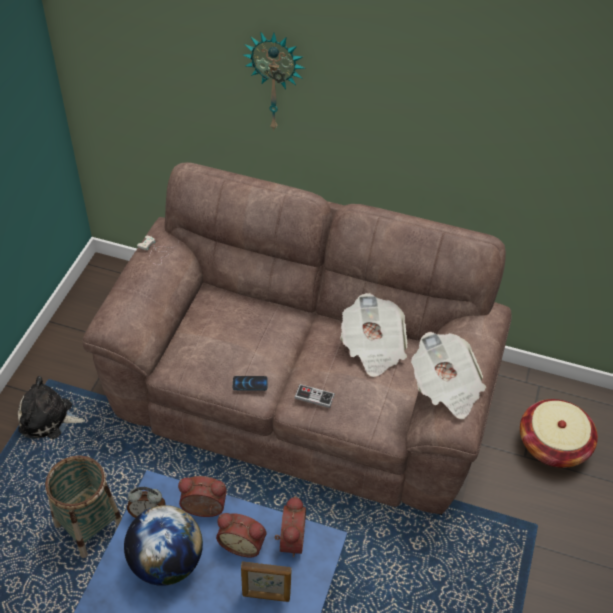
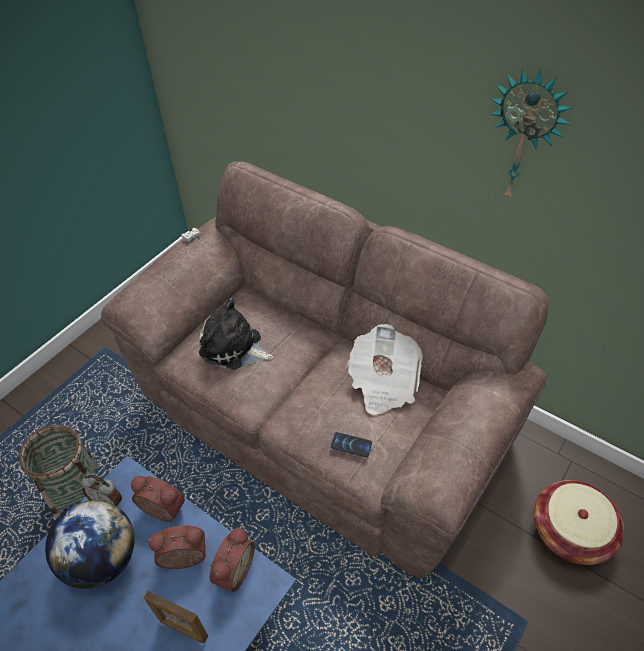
camera: 20 degrees right, 0 degrees up
(49, 419) = (90, 383): plush toy -> plush toy (234, 348)
(243, 543) = (184, 560): alarm clock -> alarm clock turned 135 degrees clockwise
(250, 383) = (245, 392): phone -> phone (351, 445)
(275, 81) = (327, 79): wall clock -> wall clock (524, 138)
(314, 397) = (303, 421): game controller -> none
(446, 387) = (438, 447): newspaper -> none

